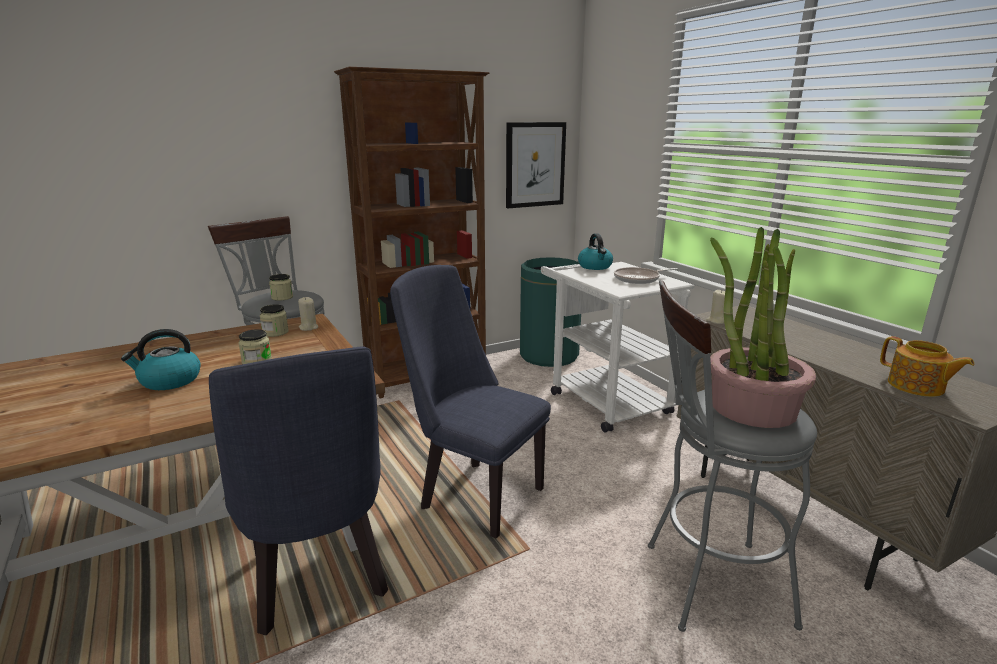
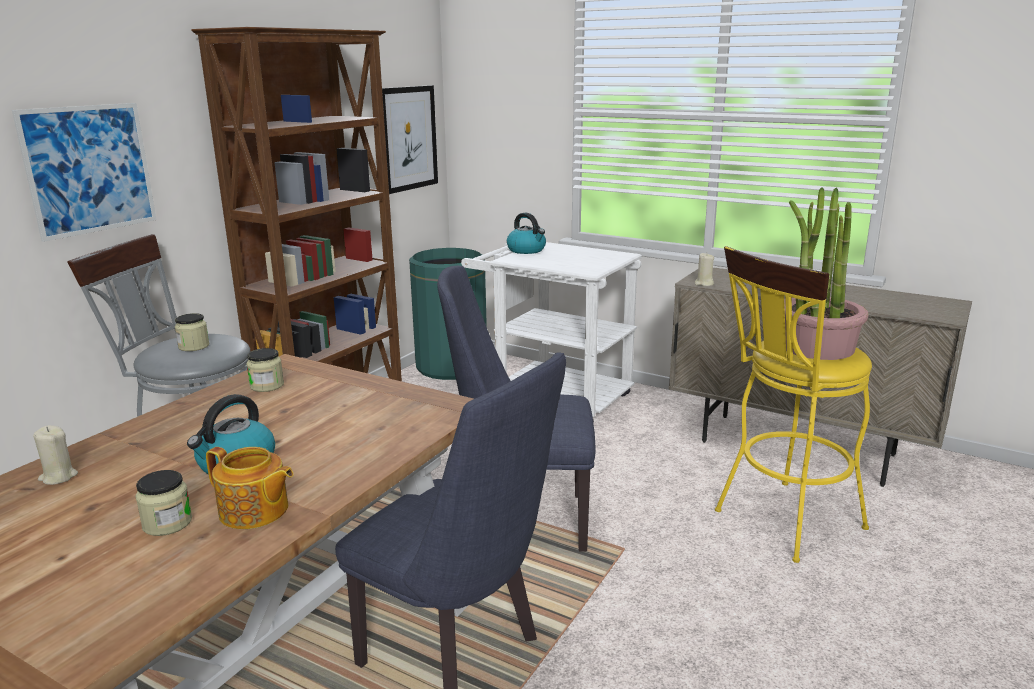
camera: 30 degrees left, 0 degrees up
(246, 167) = (89, 169): none -> picture
(257, 361) = (307, 418): jar -> jar (167, 523)
(308, 327) = (300, 372): beige candle -> beige candle (58, 477)
(639, 279) = (587, 256): frying pan -> none
(704, 584) = (781, 523): grey stool -> yellow stool
(916, 386) = (897, 306): teapot -> teapot (254, 511)

